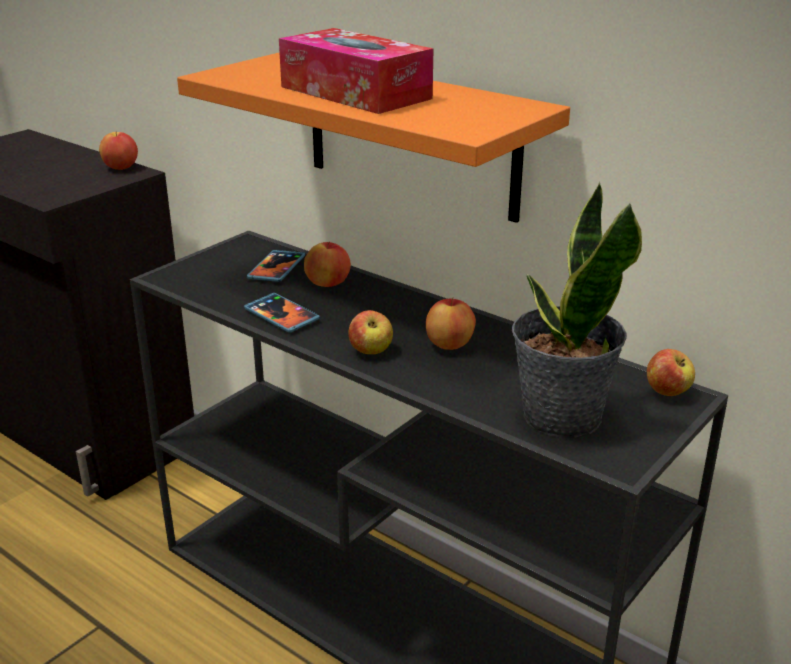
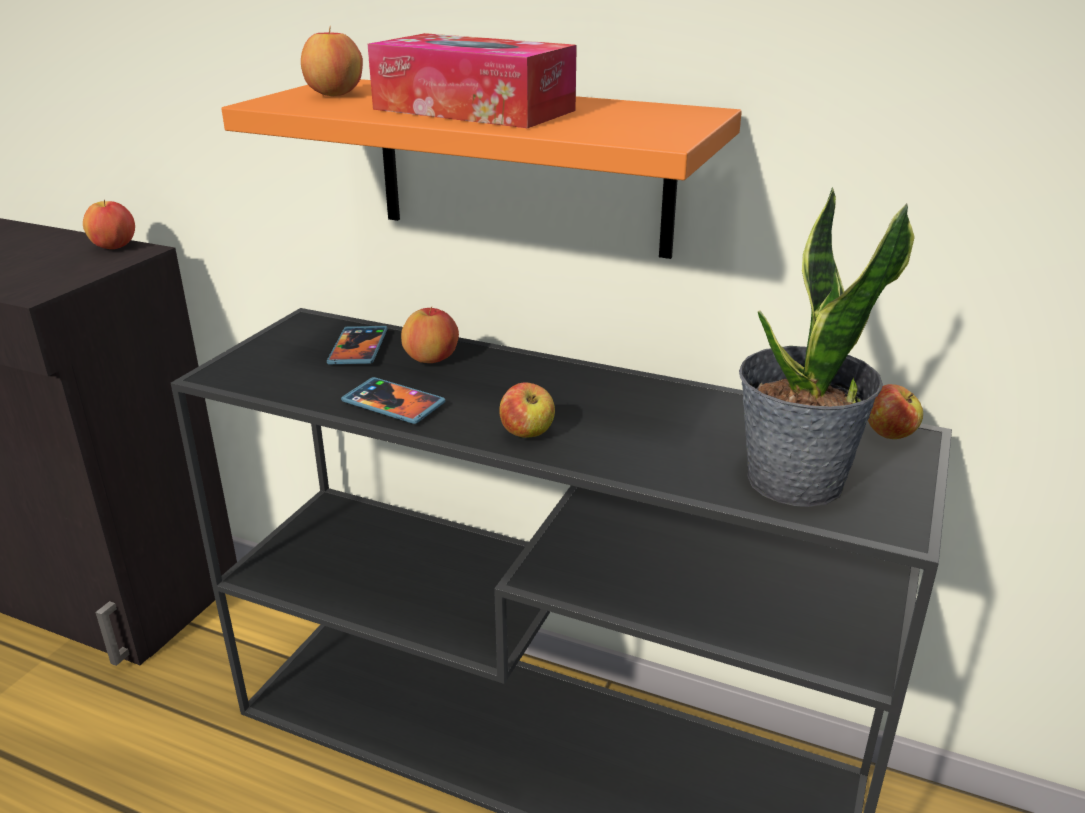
camera: 15 degrees left, 0 degrees up
(449, 345) = (616, 413): apple -> apple (334, 94)

